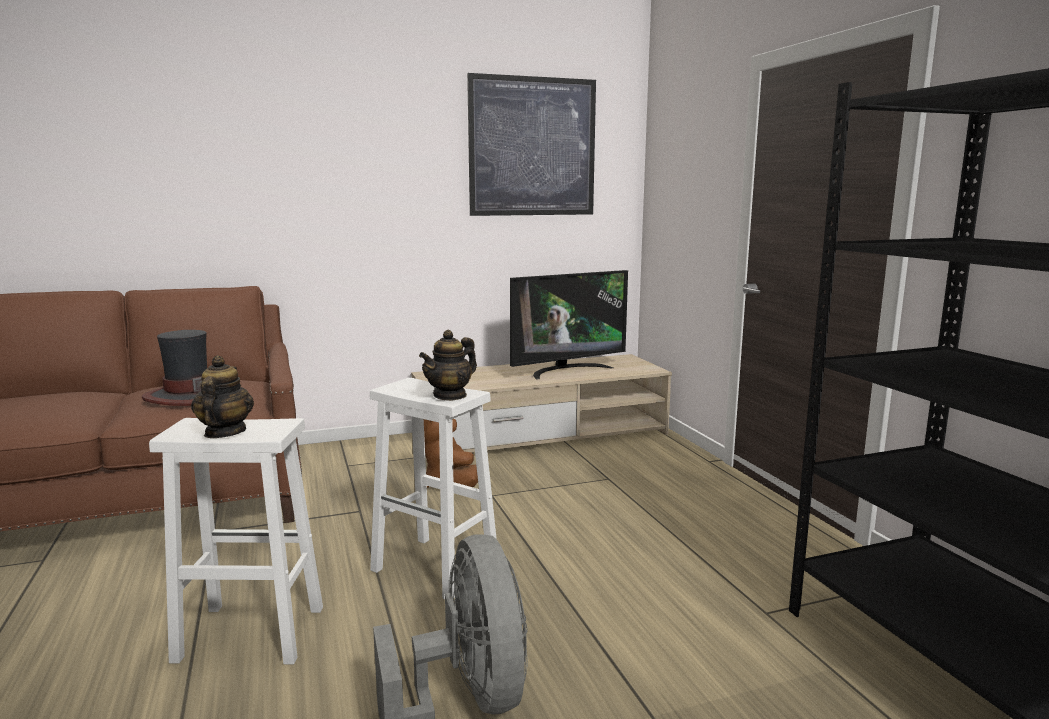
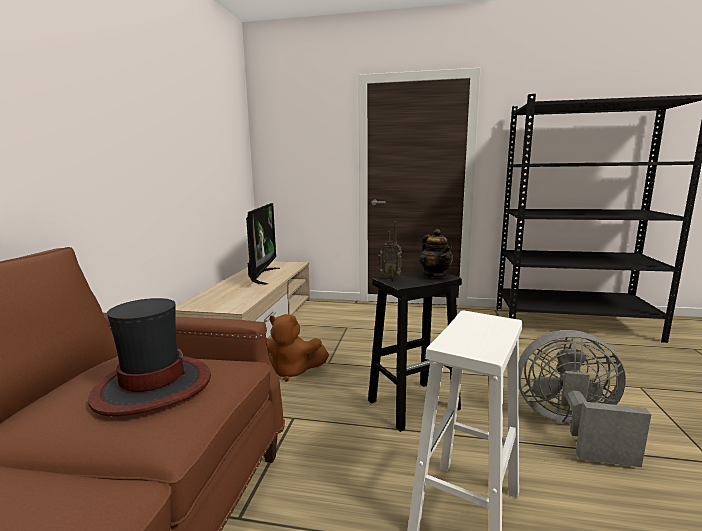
camera: 60 degrees left, 0 degrees up
(224, 432) = (488, 335): teapot -> none
(415, 382) = (390, 278): none -> radio
(437, 567) = (414, 404): white stool -> black stool
(532, 147) = (208, 113): picture -> none

